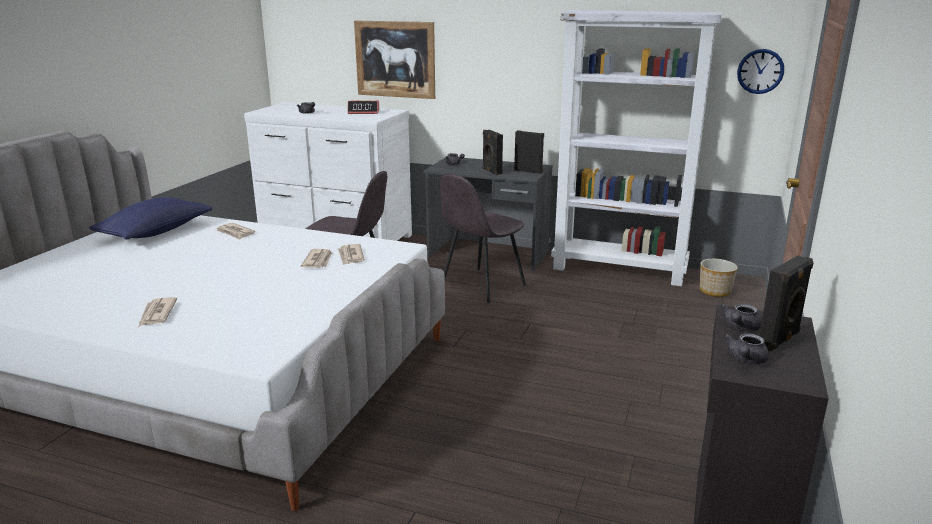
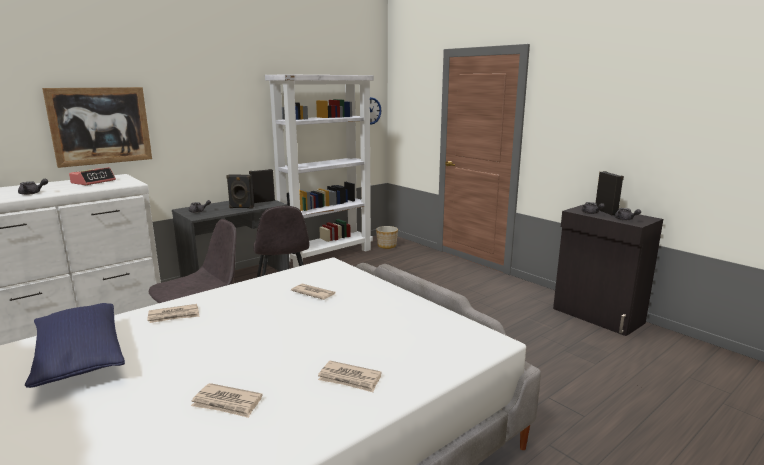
camera: 60 degrees left, 5 degrees down
(350, 256) = (322, 281): newspaper -> newspaper (227, 403)

